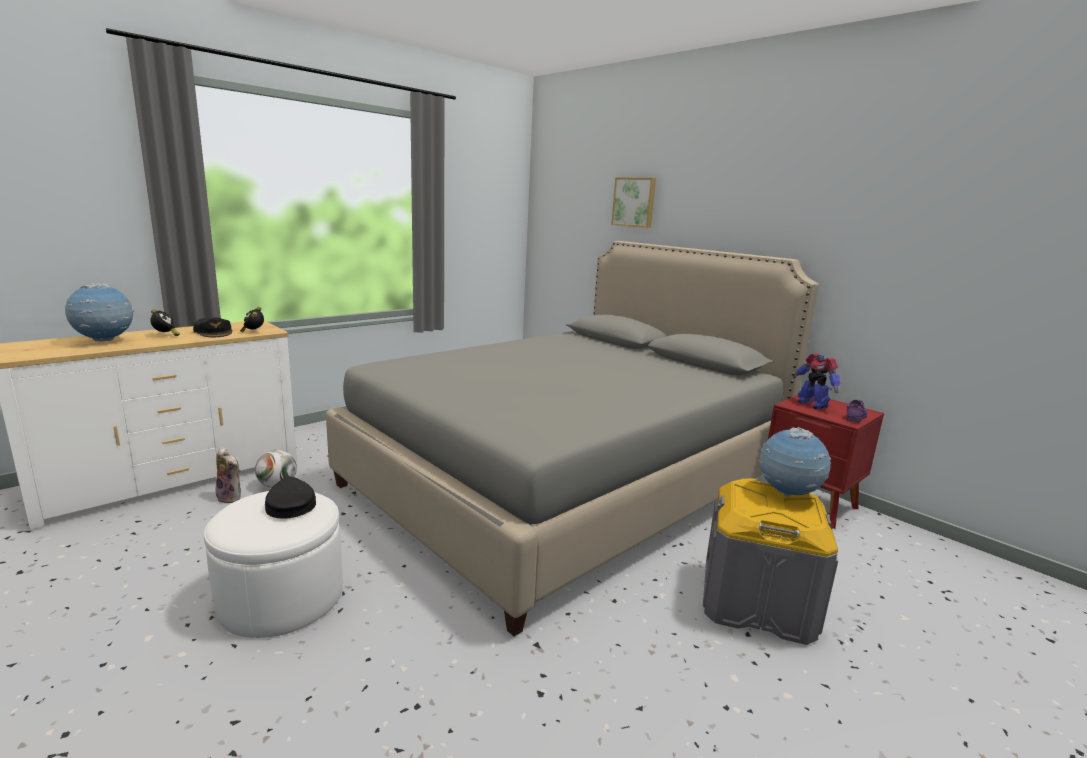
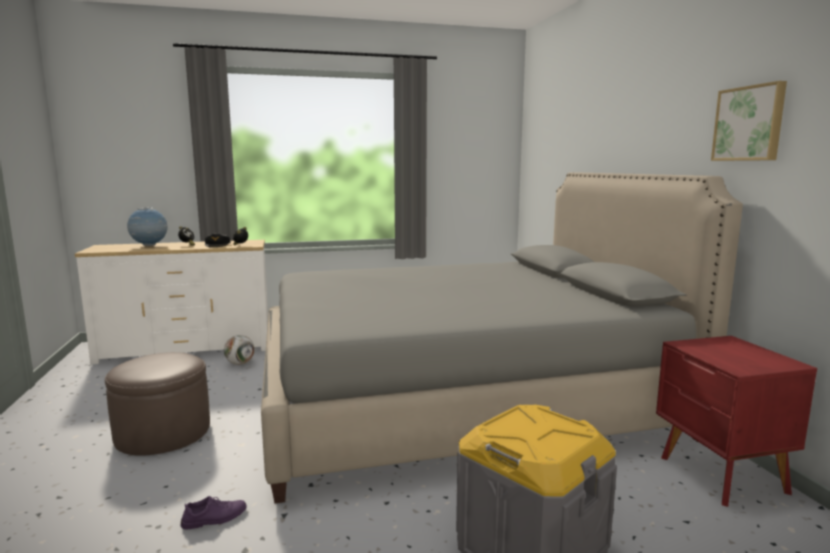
camera: 30 degrees right, 5 degrees down
(231, 497) = (206, 366): plush toy -> none
(281, 597) = (163, 433): white ottoman -> brown ottoman
(290, 505) = (170, 362): black cap -> none
(634, 202) = (590, 133): picture -> picture (749, 123)
(788, 494) = (563, 427): globe -> none
(812, 404) = (717, 347): toy robot -> none
(855, 416) = (760, 365): purple shoe -> purple shoe (214, 518)

